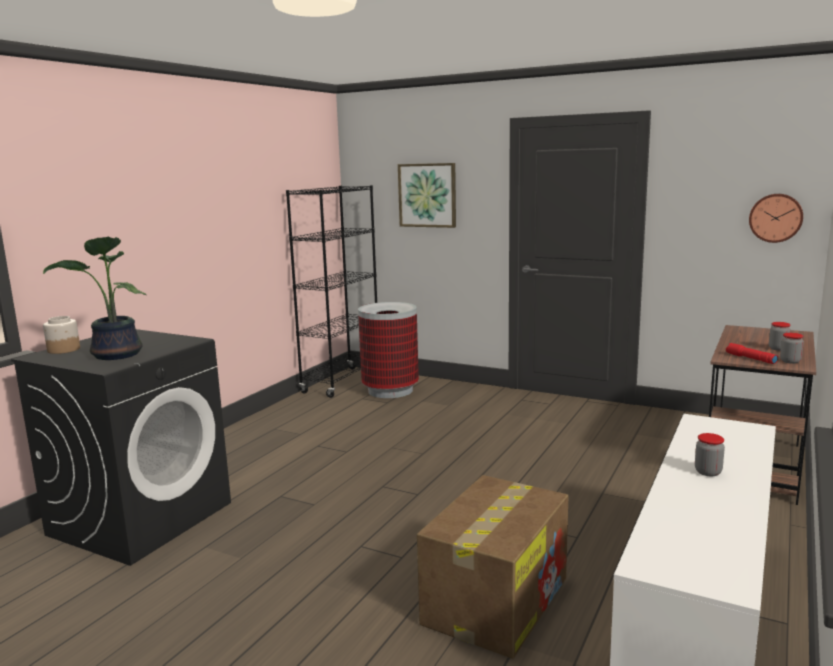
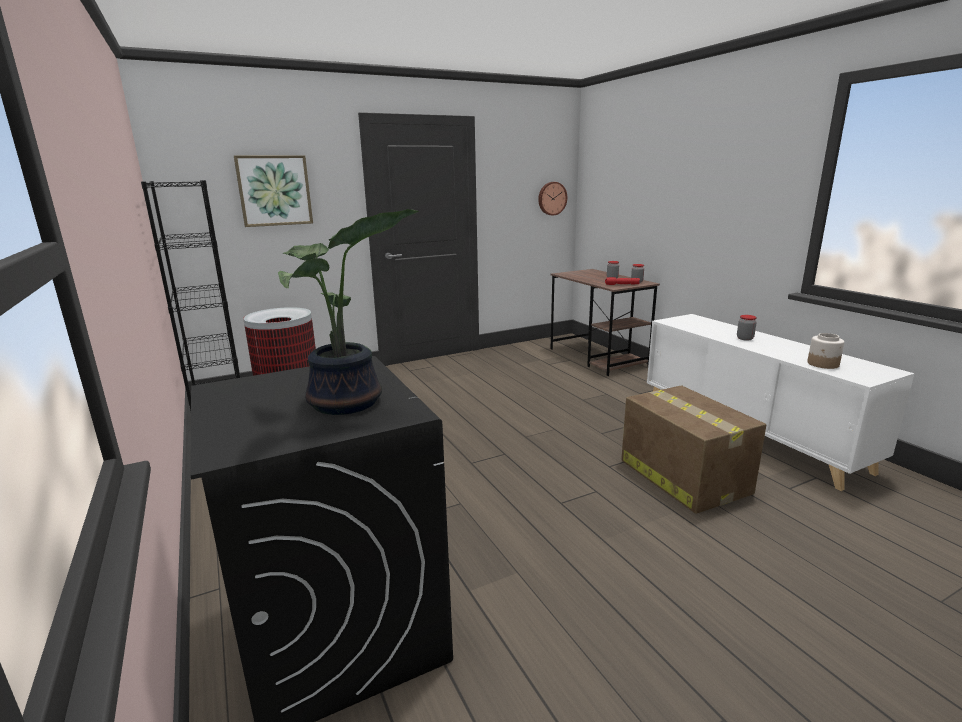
camera: 55 degrees left, 5 degrees up
(63, 350) = (230, 431): jar -> jar (823, 364)

